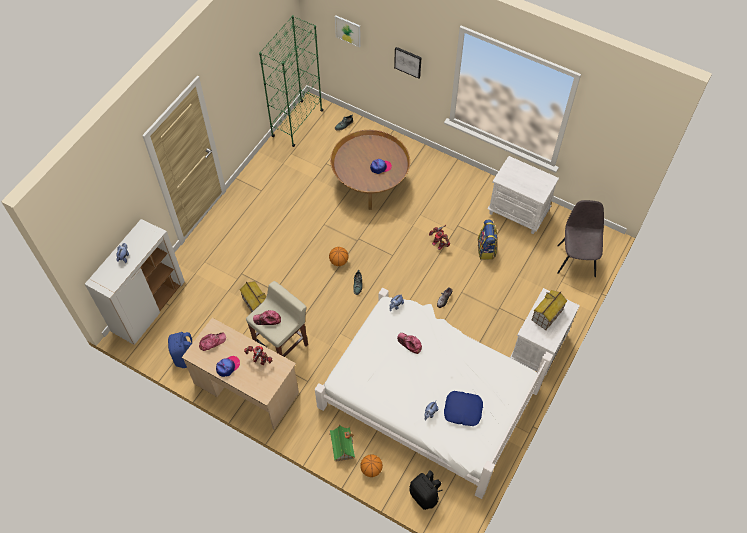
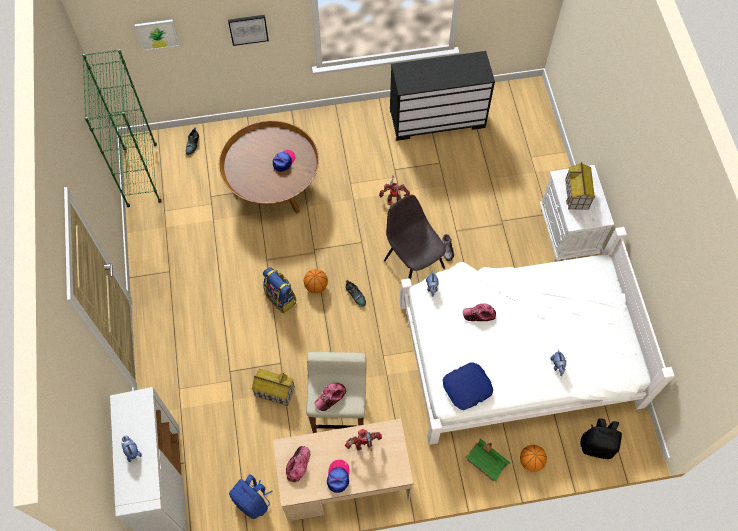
camera: 40 degrees left, 5 degrees up
(462, 410) = (582, 340): blue pillow -> blue pillow (467, 388)
(486, 249) = (441, 174): backpack -> backpack (281, 298)
(518, 213) = (437, 118): white nightstand -> black dresser
(576, 259) = (525, 127): grey chair -> grey chair (413, 262)

